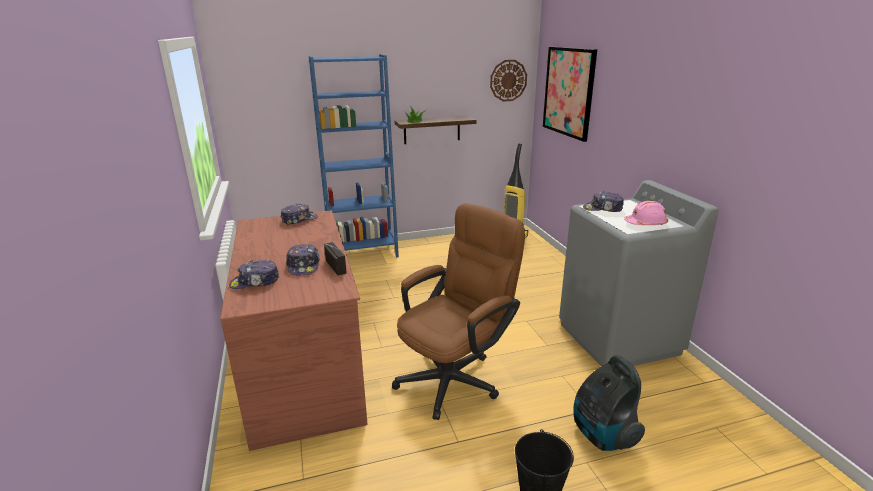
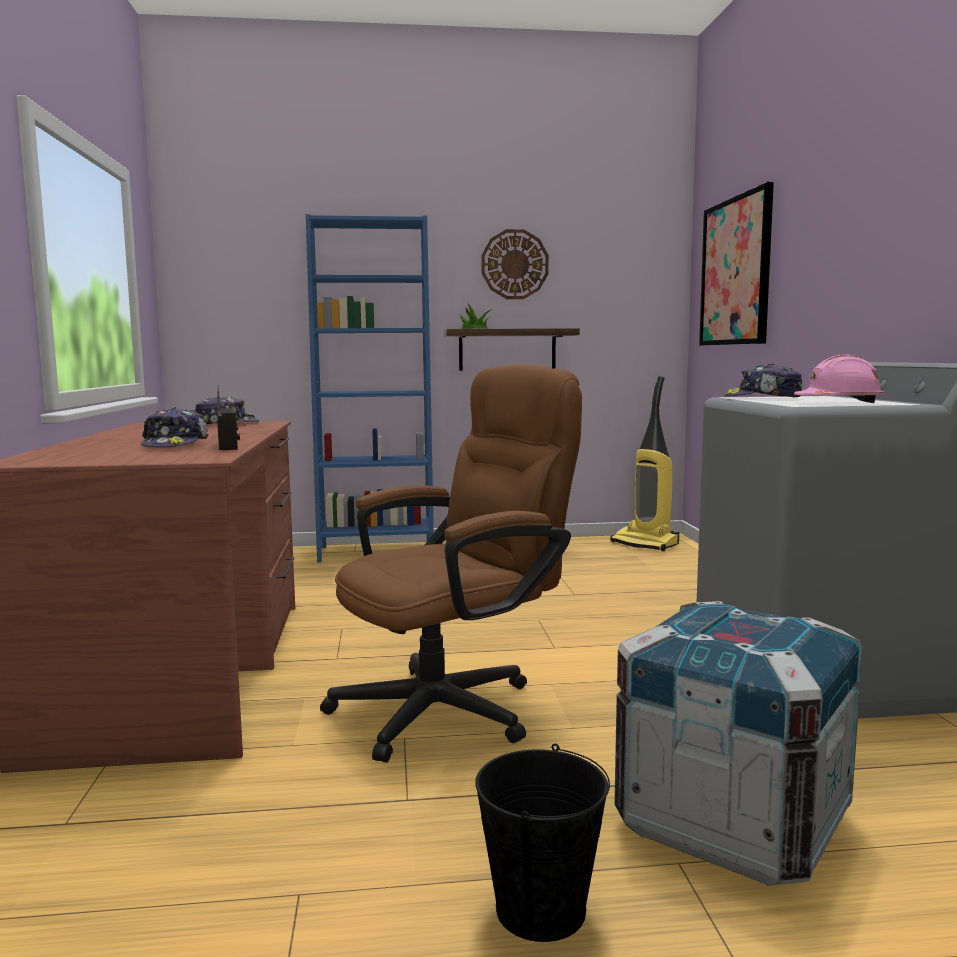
camera: 10 degrees right, 15 degrees down
(255, 282) = (74, 451): cap -> none
(508, 80) = (640, 274): wall clock -> wall clock (514, 264)
(602, 435) = (732, 821): vacuum cleaner -> crate

